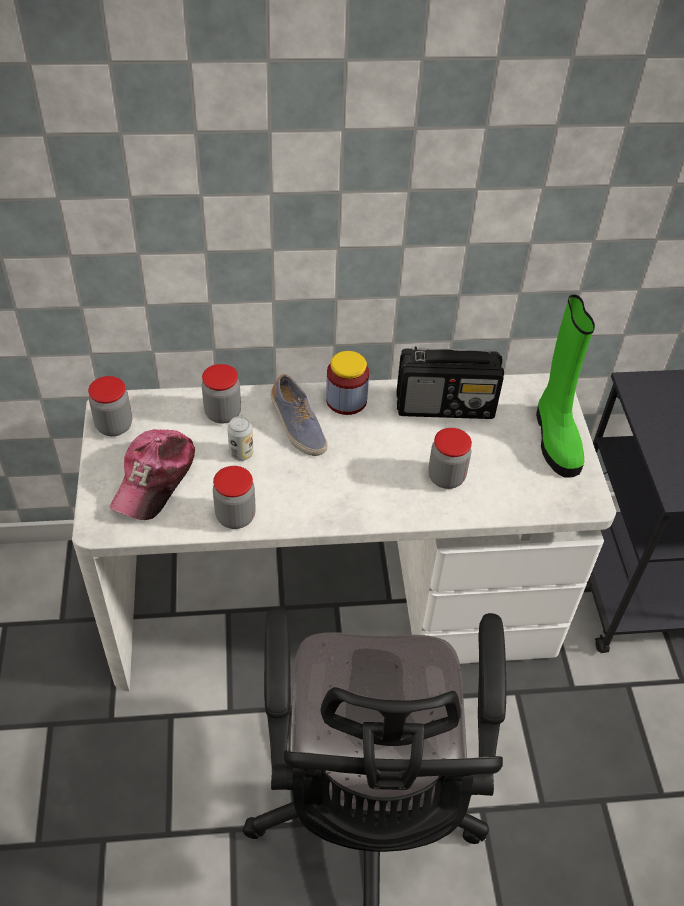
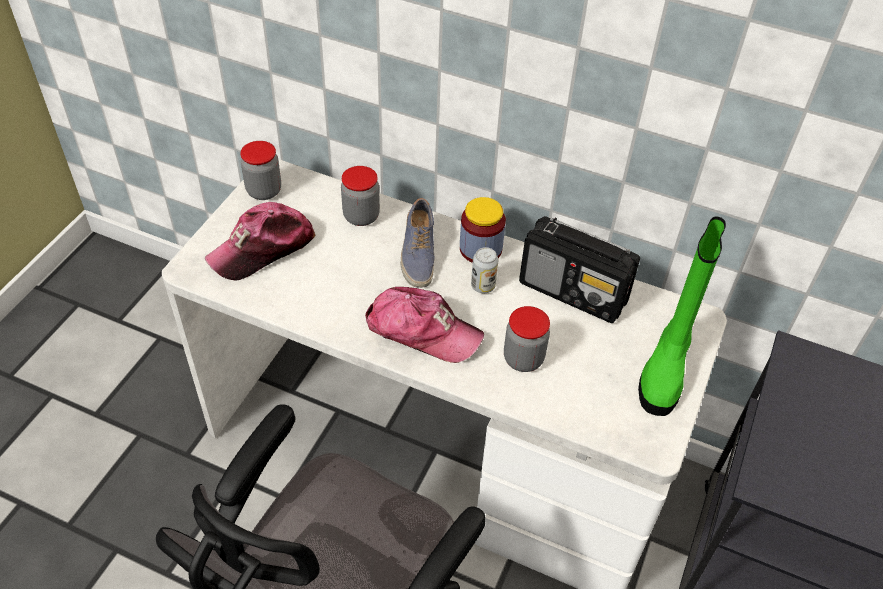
camera: 30 degrees right, 0 degrees up
(235, 516) = (304, 309): jar -> none
(241, 453) = (351, 257): can -> can (483, 286)
(349, 490) = (422, 330): none -> cap

